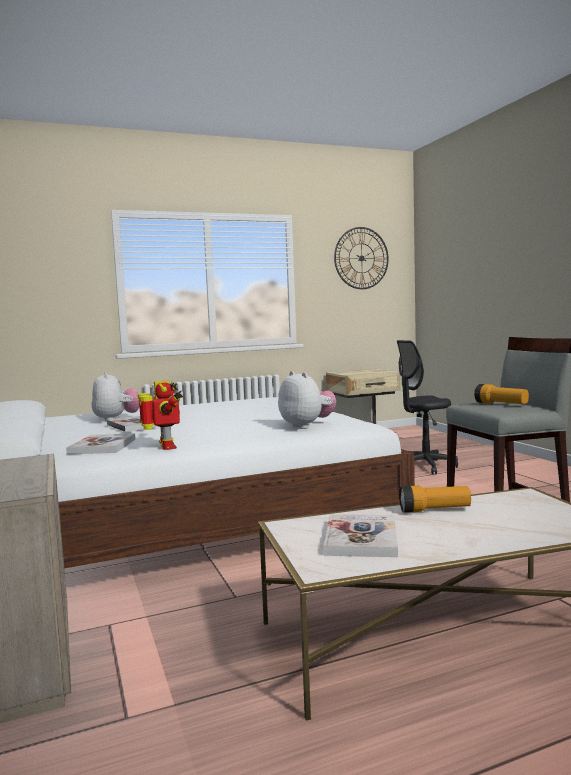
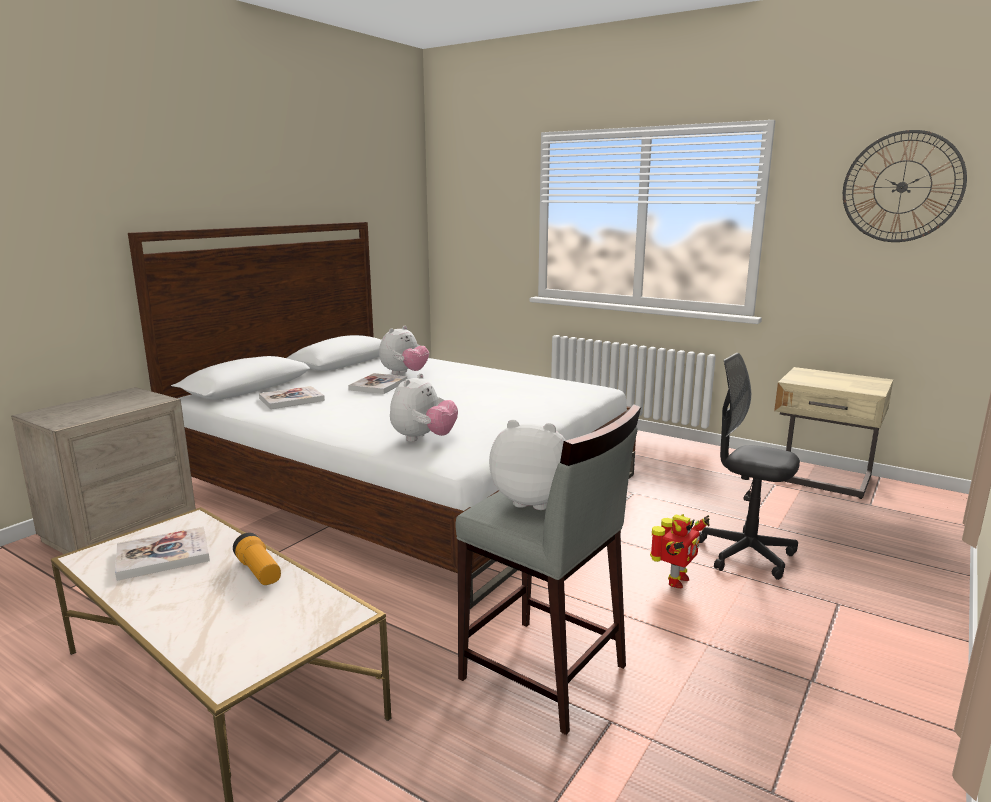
camera: 55 degrees right, 10 degrees up
(165, 447) = (297, 417): toy robot -> toy robot (675, 581)
(501, 404) = (533, 500): flashlight -> plush toy

